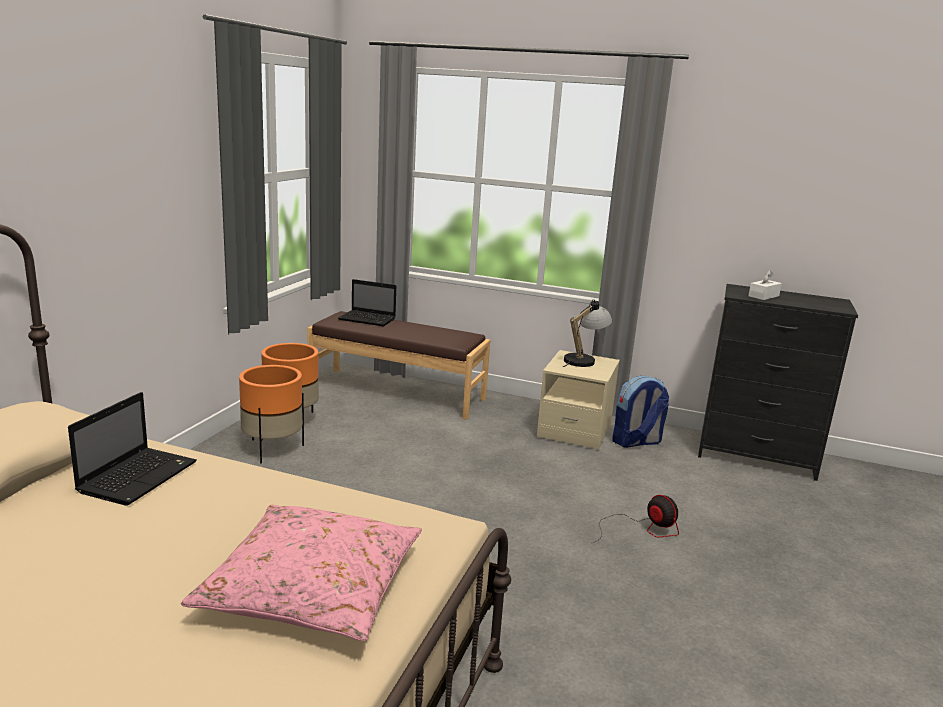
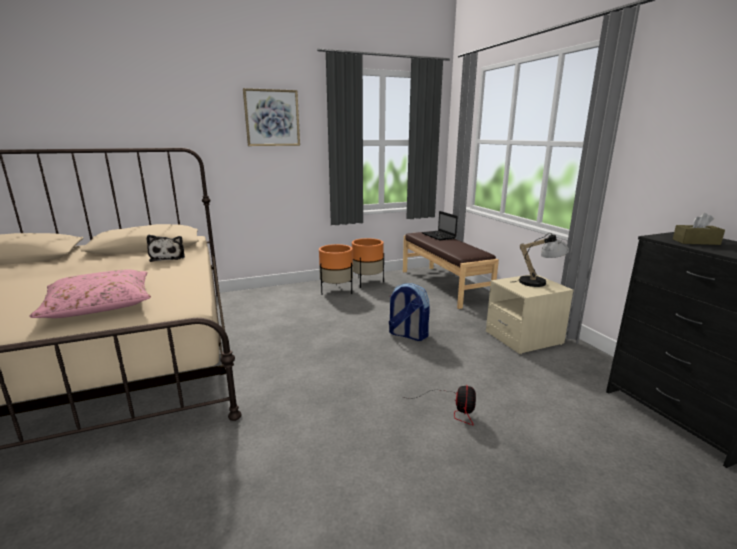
camera: 50 degrees right, 0 degrees up
(130, 143) = (272, 118): none -> picture
(139, 476) = (168, 257): laptop -> plush toy
(636, 442) = (563, 361): backpack -> backpack (407, 335)
(763, 296) = (696, 242): white tissue box -> brown tissue box

